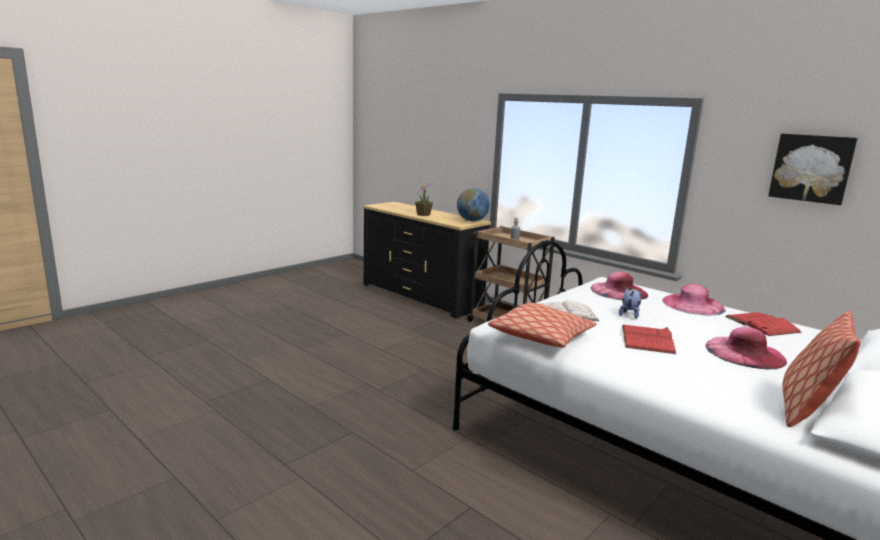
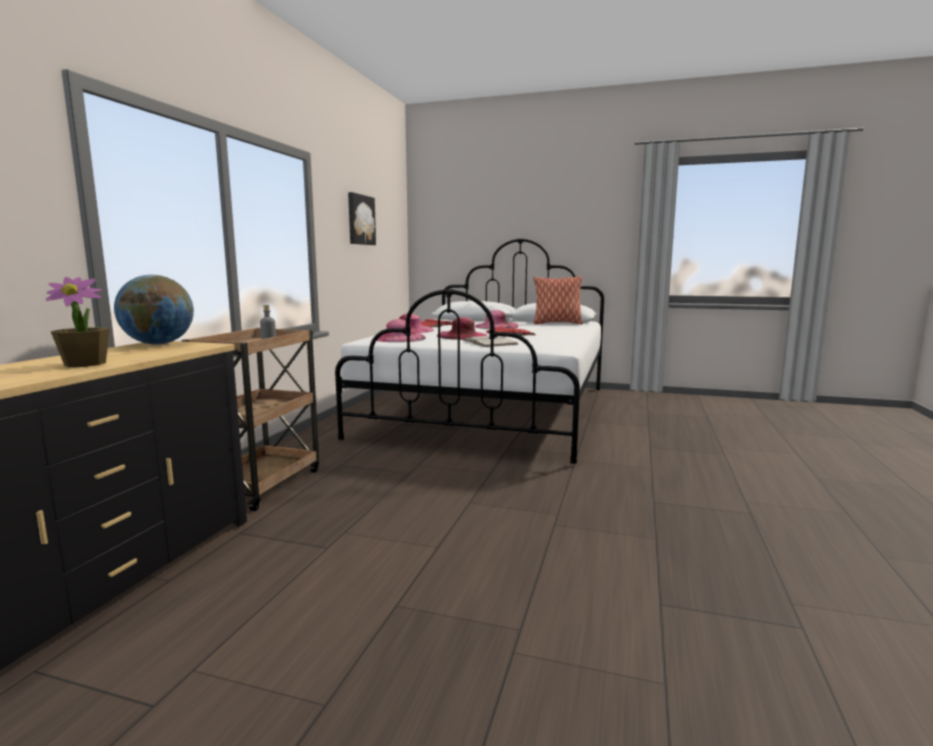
camera: 115 degrees left, 5 degrees down
(541, 336) = (556, 343): pillow -> none
(629, 314) = (462, 336): plush toy -> pink hat

